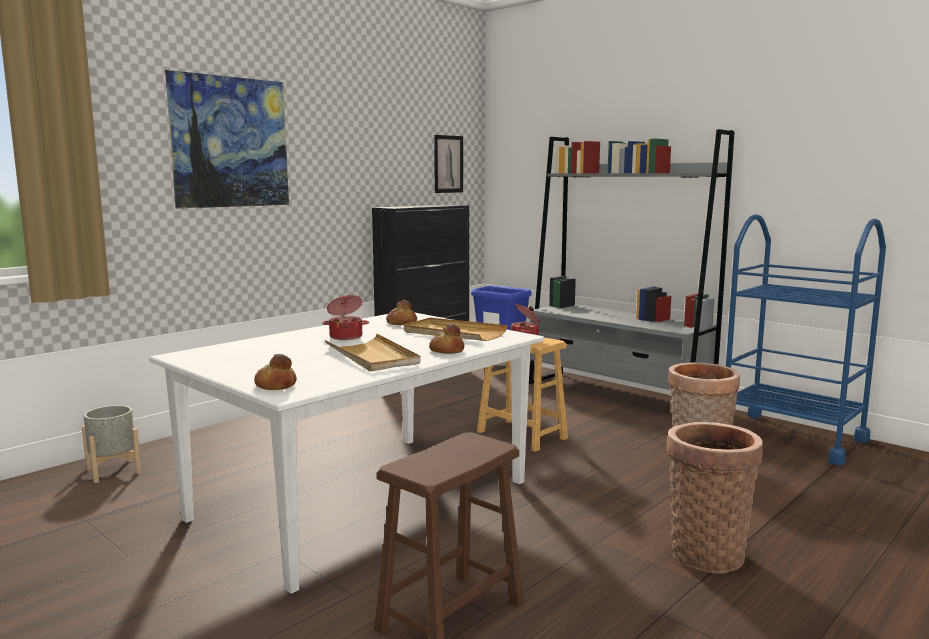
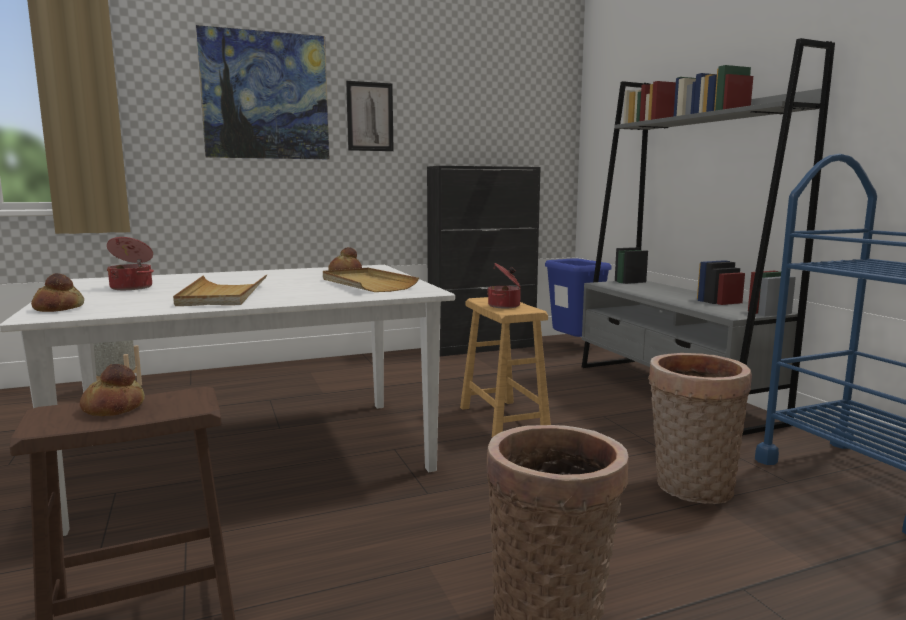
camera: 25 degrees right, 0 degrees up
(346, 337) = (258, 278): cooking pot -> cooking pot (132, 287)
(446, 351) = (307, 297): bread -> bread (113, 408)
(448, 164) = (529, 124): picture -> picture (370, 116)

